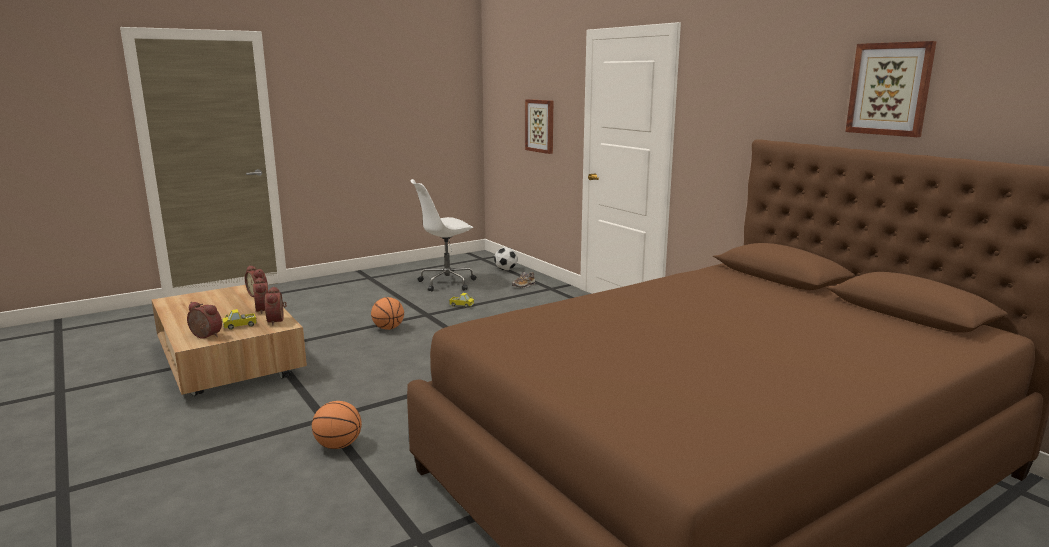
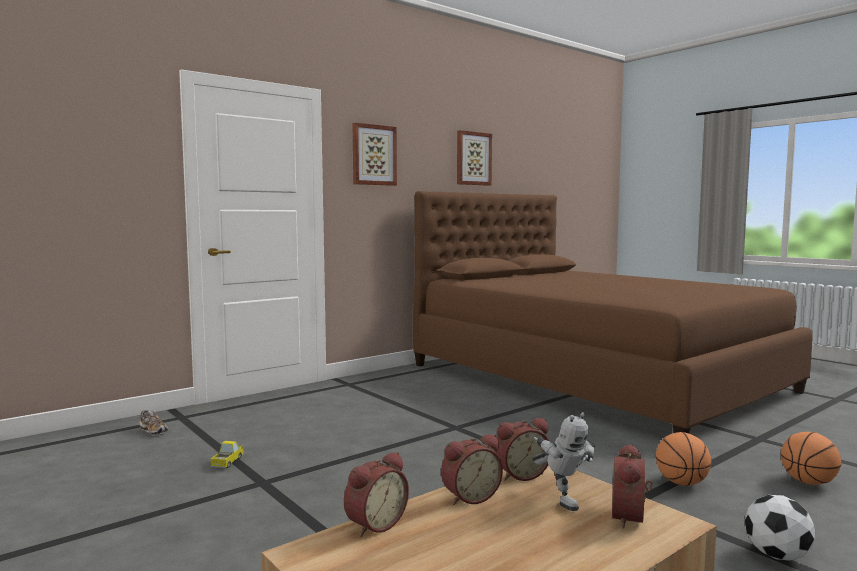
camera: 95 degrees left, 10 degrees down
(240, 326) = (561, 499): toy truck -> toy robot
(388, 328) = (324, 504): basketball -> basketball (808, 482)
(445, 283) = (85, 484): white office chair -> none
(505, 269) = (45, 445): football -> football (777, 555)
(540, 126) = (73, 194): picture -> picture (373, 155)

